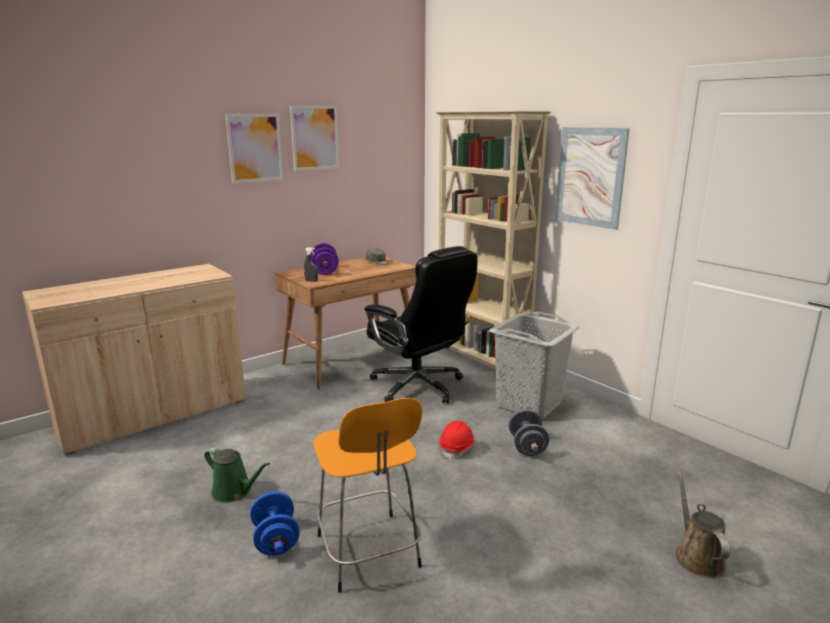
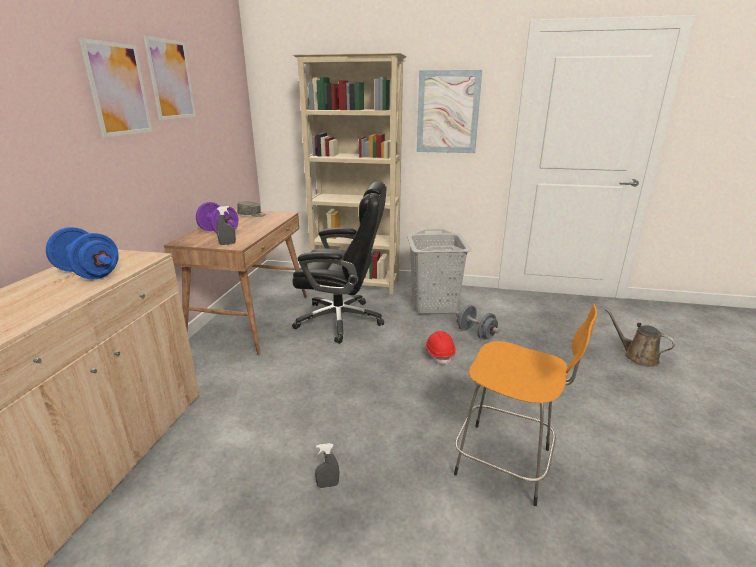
camera: 40 degrees left, 5 degrees up
(234, 492) = (328, 485): green watering can -> grey spray bottle
(276, 540) = (431, 501): blue dumbbell -> blue dumbbell (88, 273)

